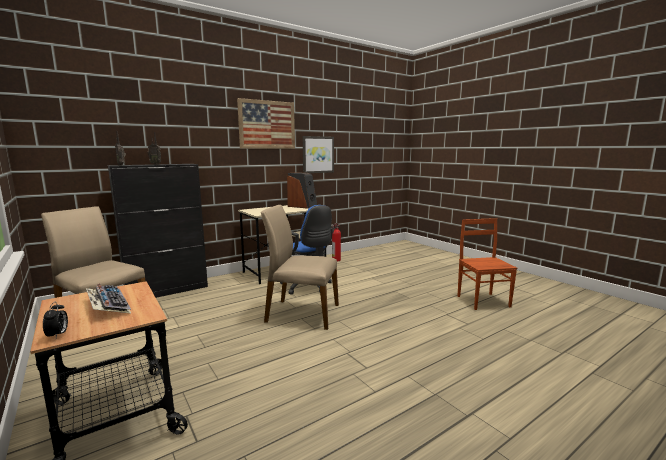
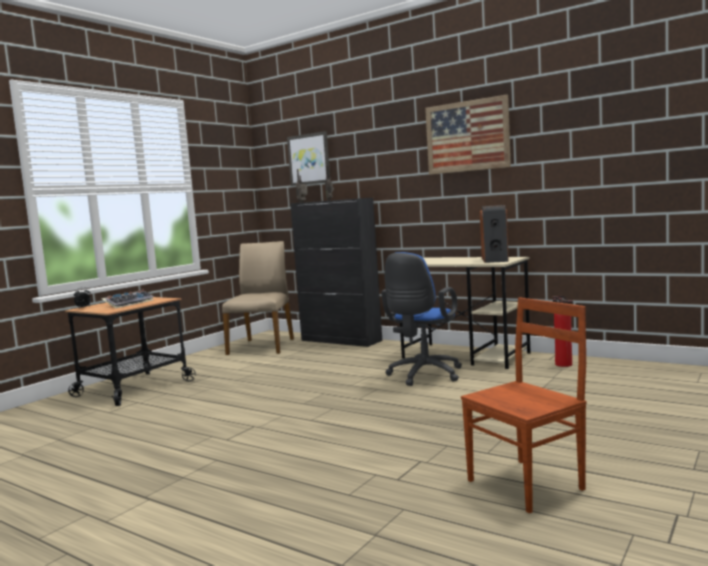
camera: 70 degrees right, 5 degrees down
(301, 313) = (337, 390): beige chair -> none
(318, 154) = (557, 173): picture -> picture (309, 159)

